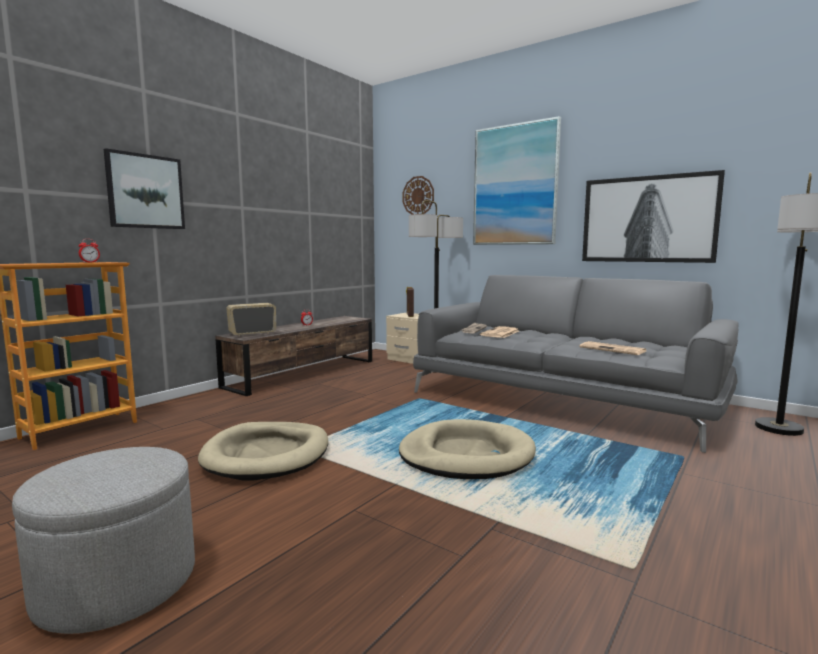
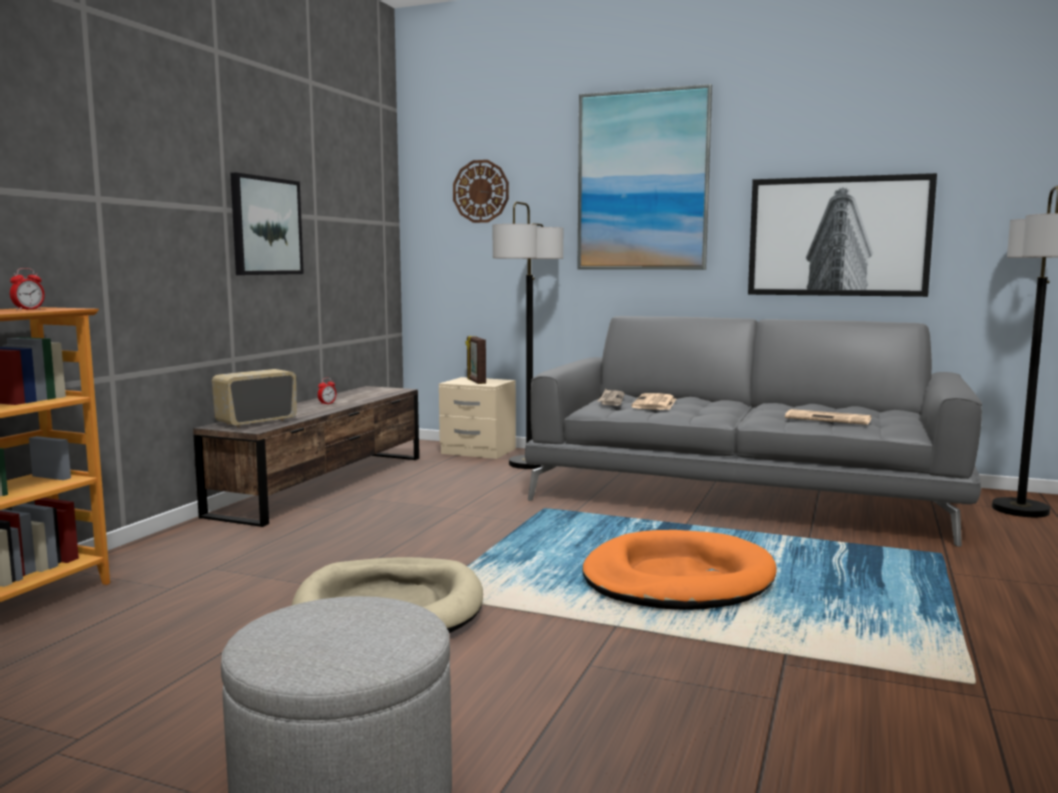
camera: 15 degrees left, 0 degrees up
(145, 191) = (90, 183): picture -> picture (266, 226)
(466, 455) = (677, 579): beige dog bed -> orange dog bed

